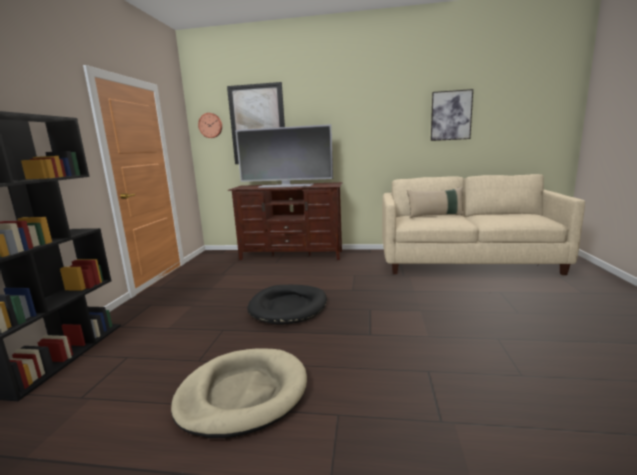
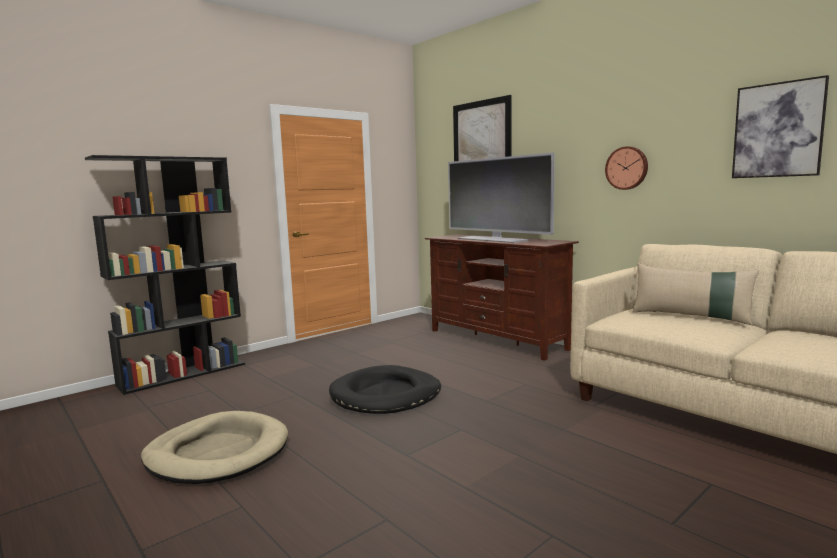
camera: 40 degrees right, 5 degrees down
(210, 125) = (435, 156): wall clock -> wall clock (627, 168)

